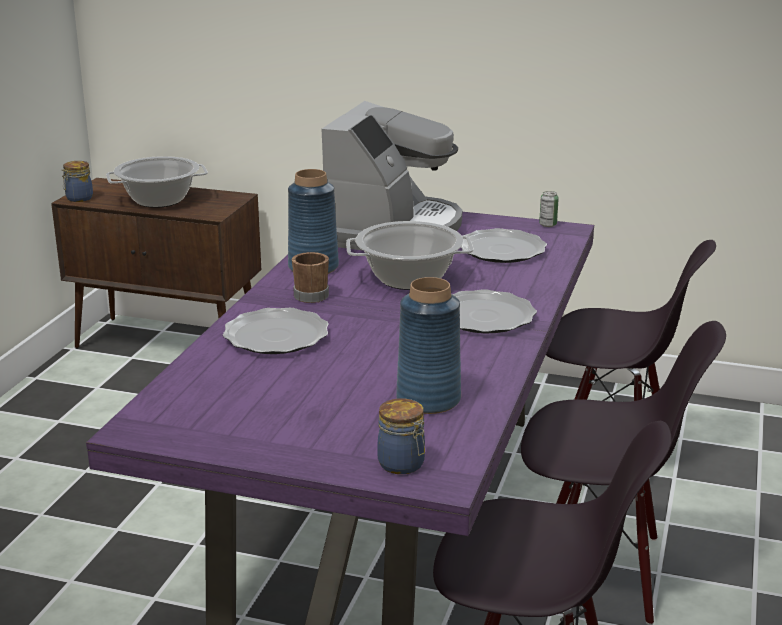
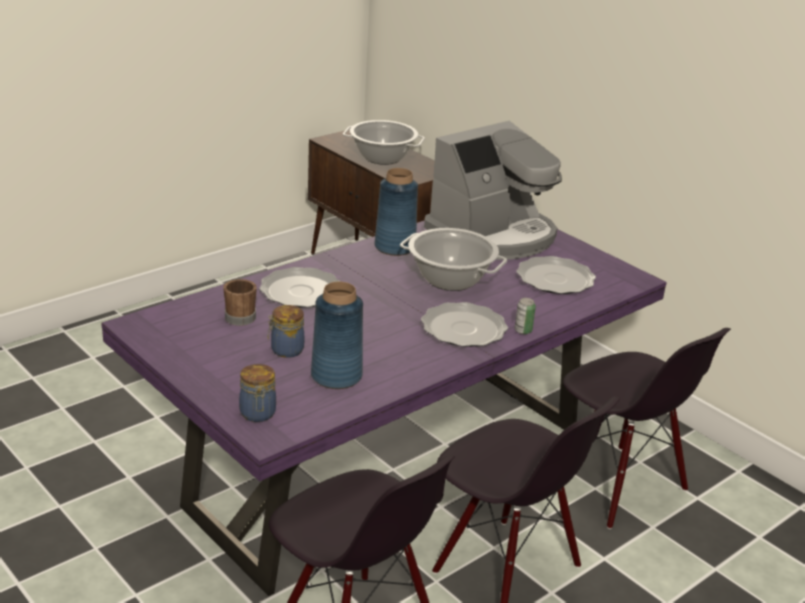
camera: 30 degrees right, 5 degrees up
(78, 198) = (330, 140): jar -> jar (285, 350)
(309, 294) = (363, 267): brown mug -> brown mug (241, 316)
(548, 224) = (625, 269): can -> can (523, 331)

